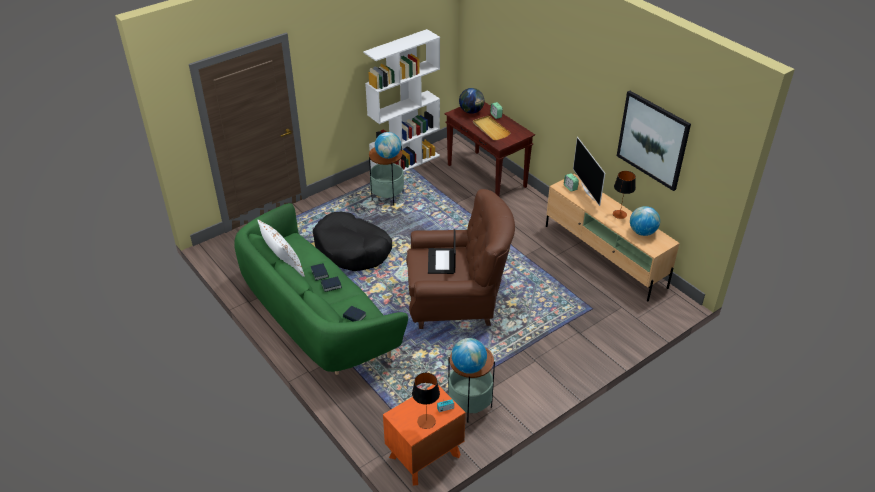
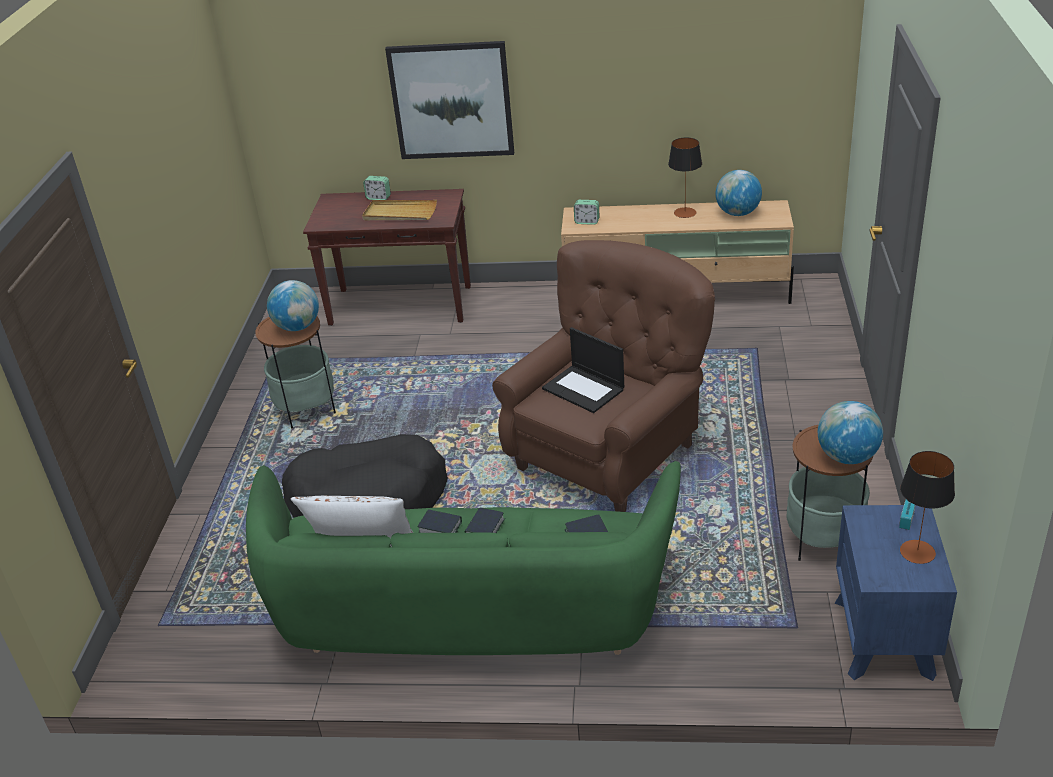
camera: 45 degrees left, 5 degrees down
(405, 163) = (265, 359): white bookcase -> none
(424, 456) = (884, 638): orange nightstand -> blue nightstand
(471, 111) = (337, 210): globe -> none
(588, 191) = (611, 213): television -> none
(652, 140) = (700, 70): picture -> picture (451, 100)

